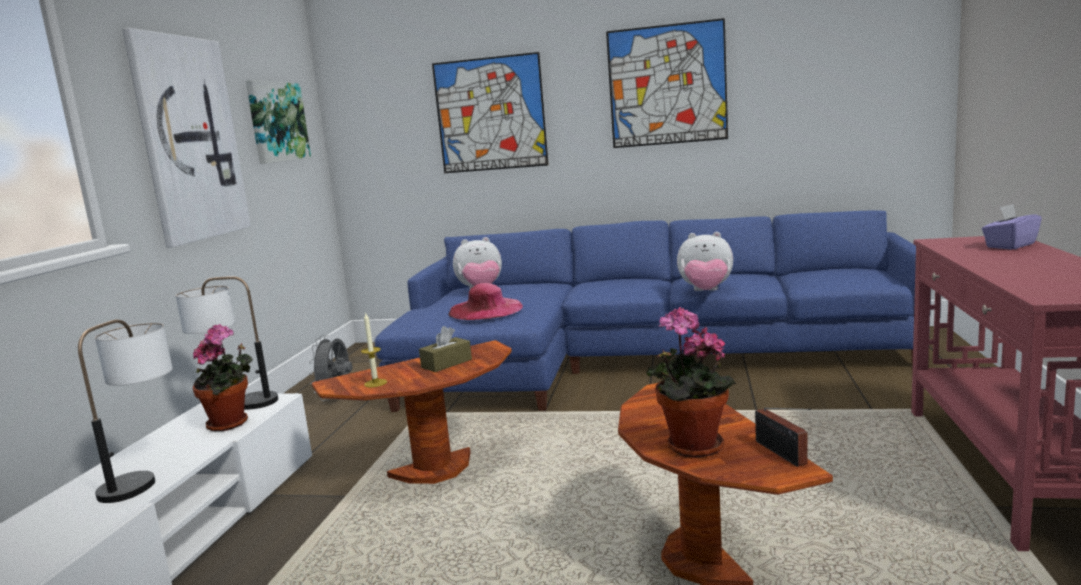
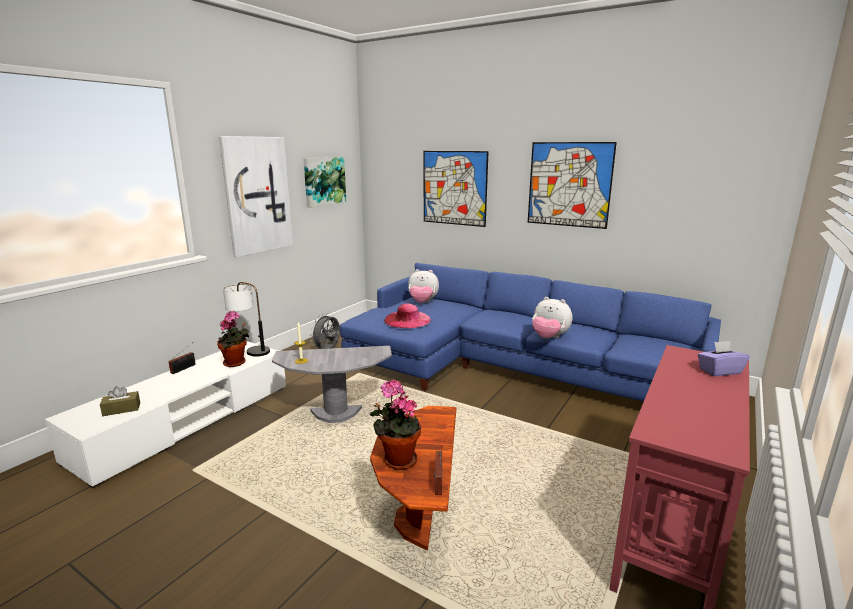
camera: 20 degrees right, 5 degrees up
(133, 451) = (184, 368): none -> radio
(146, 476) = (177, 386): table lamp -> none
(435, 471) = (336, 414): brown side table -> grey side table
(446, 363) = (347, 356): brown tissue box -> brown tissue box (121, 409)

